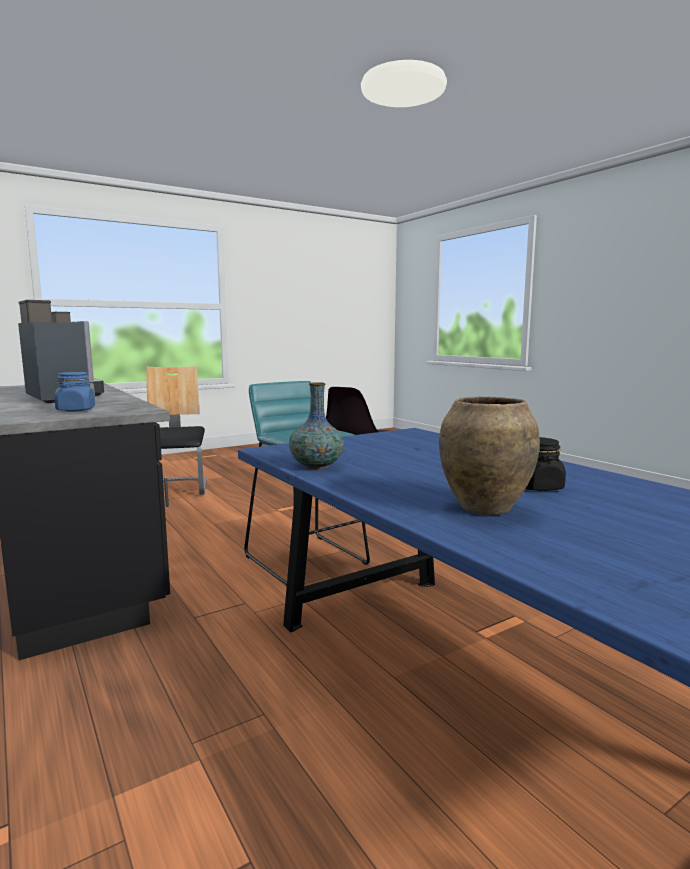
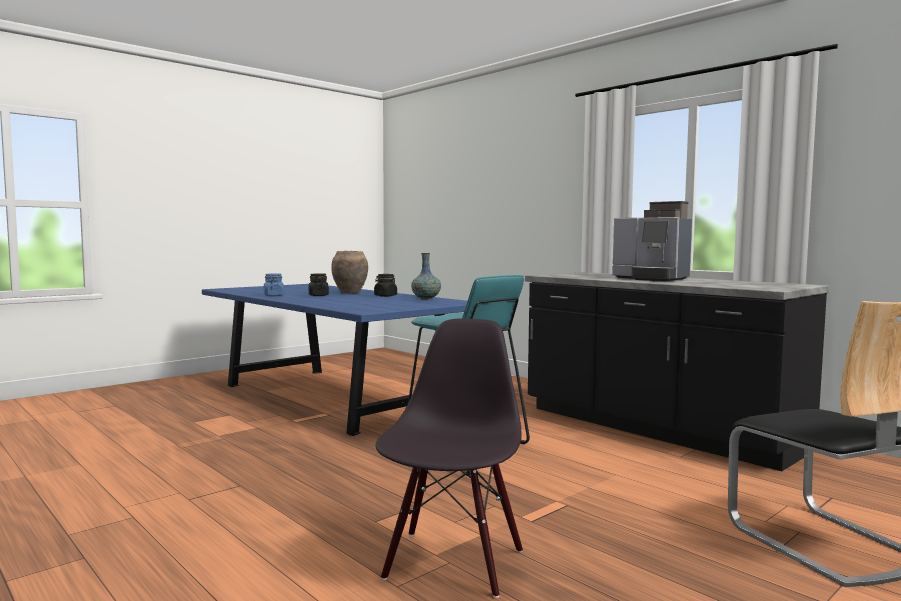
camera: 170 degrees right, 5 degrees down
(76, 410) = (582, 274): blue jar -> blue jar (273, 295)
(391, 480) = (385, 296): none -> black jar

